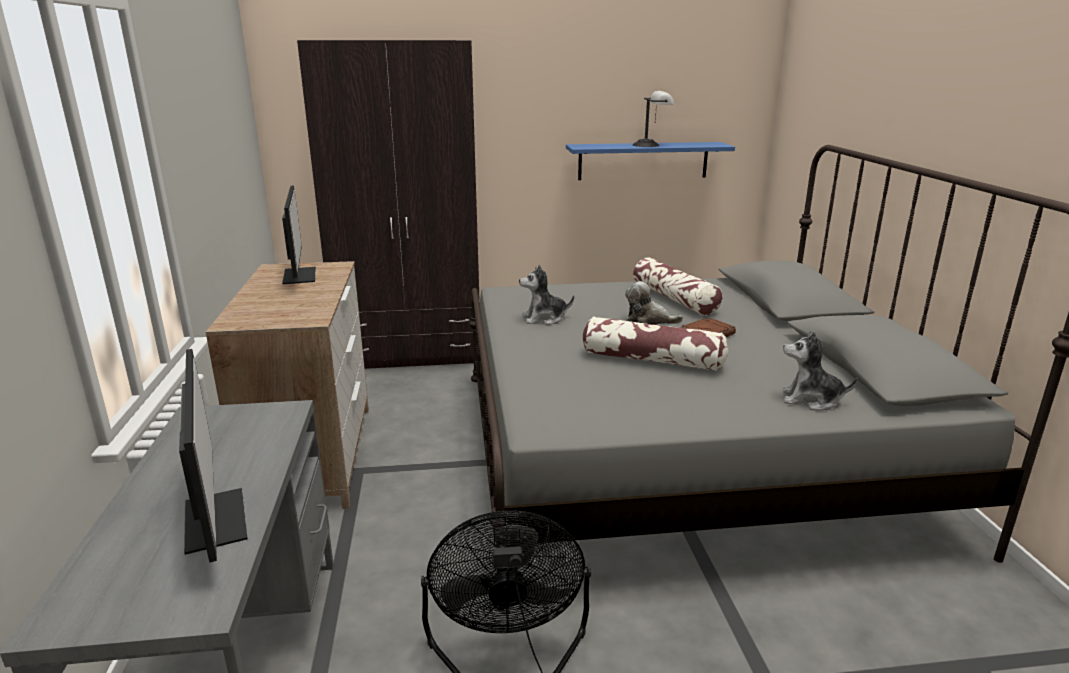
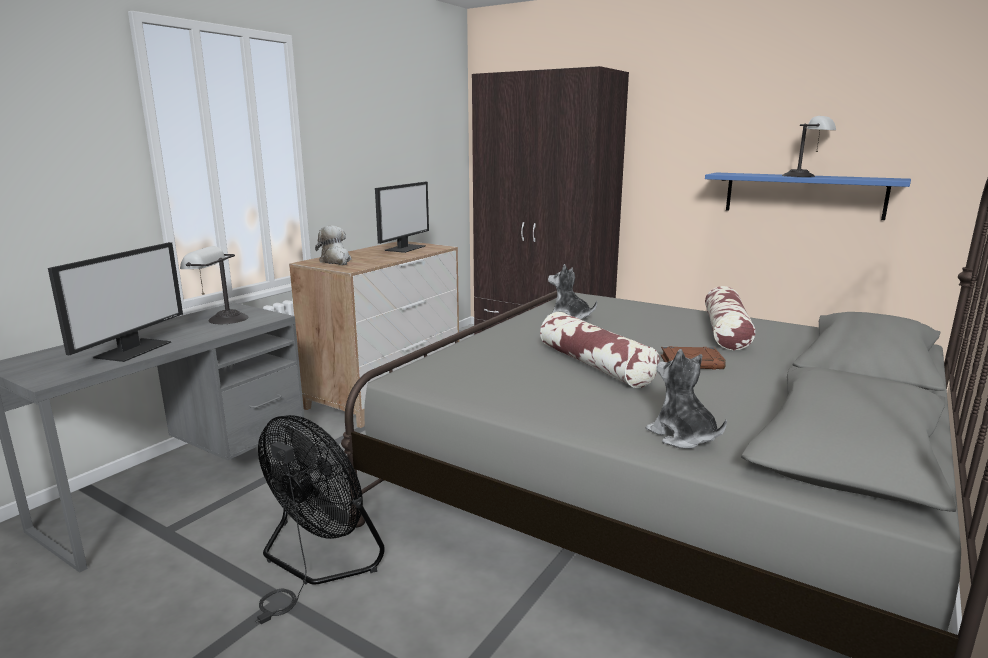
camera: 40 degrees right, 5 degrees down
(223, 435) = (220, 319): none -> table lamp
(648, 320) = (660, 339): plush toy -> plush toy (336, 261)

